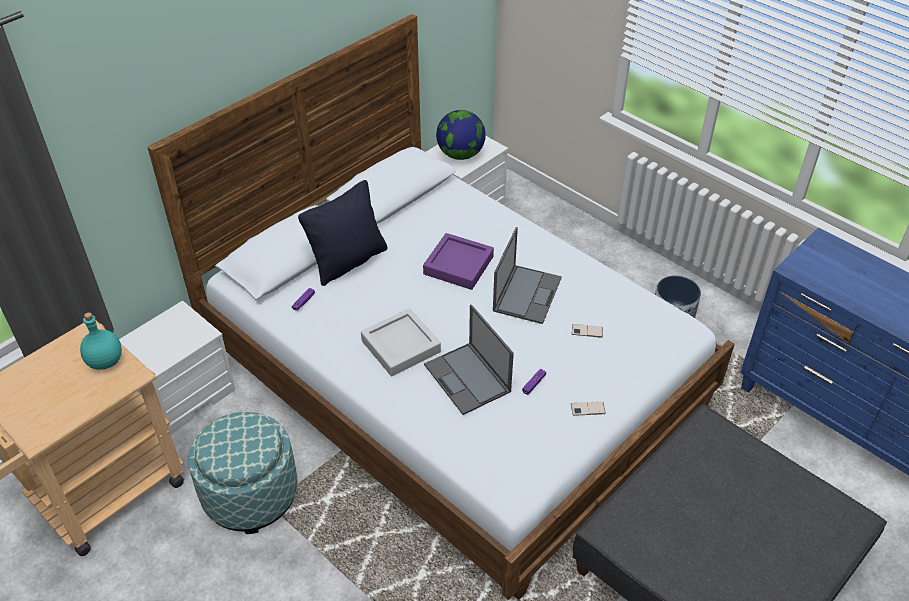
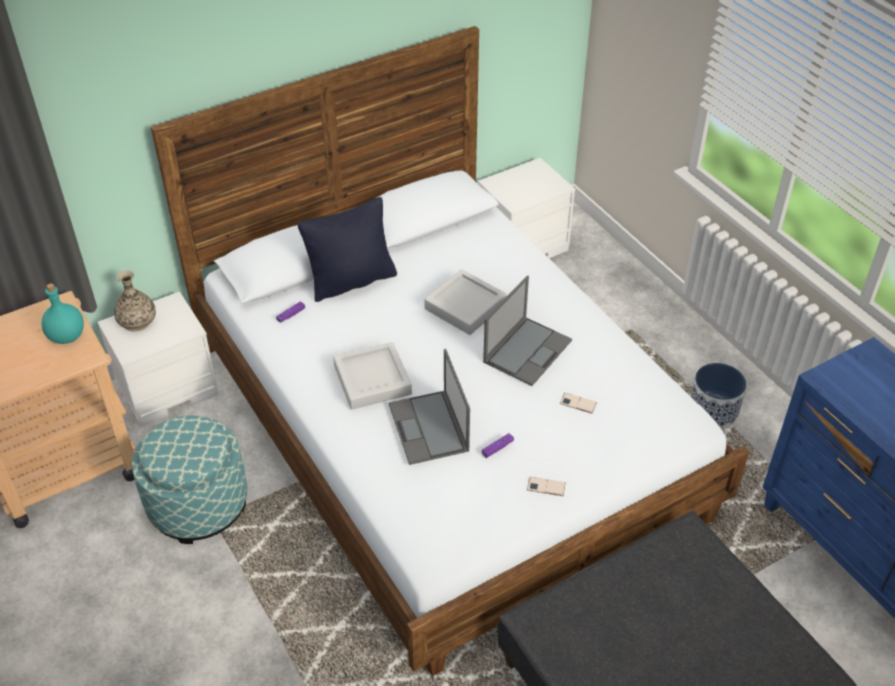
camera: 15 degrees right, 0 degrees up
(151, 336) = (137, 321): none -> vase
(458, 265) = (465, 306): purple tray -> grey tray
(460, 154) = (520, 188): globe -> none

